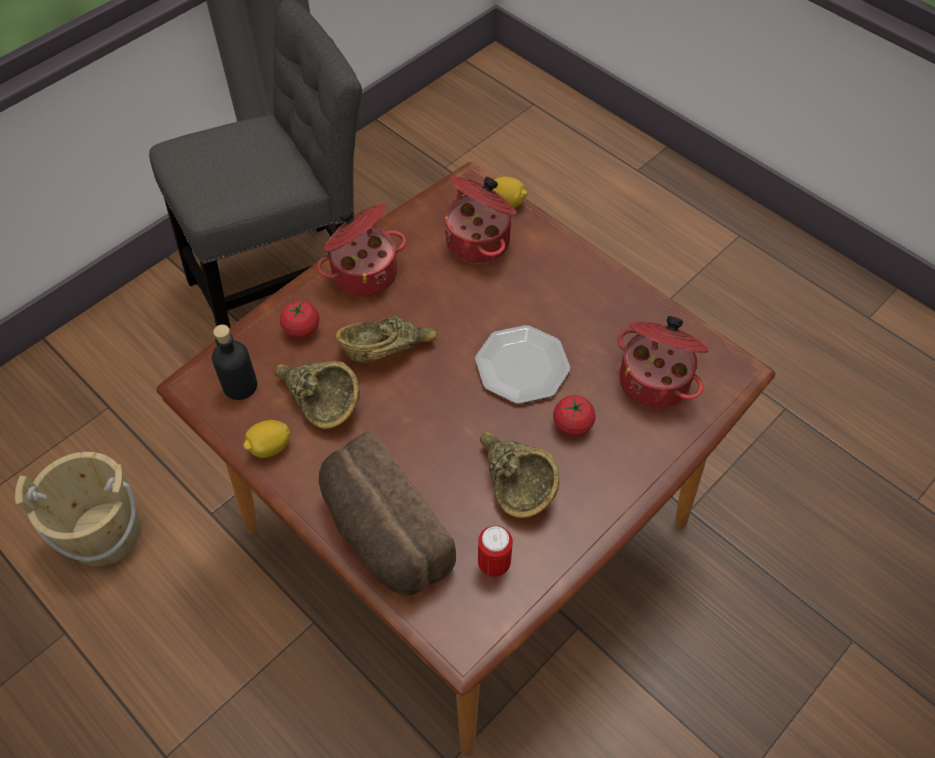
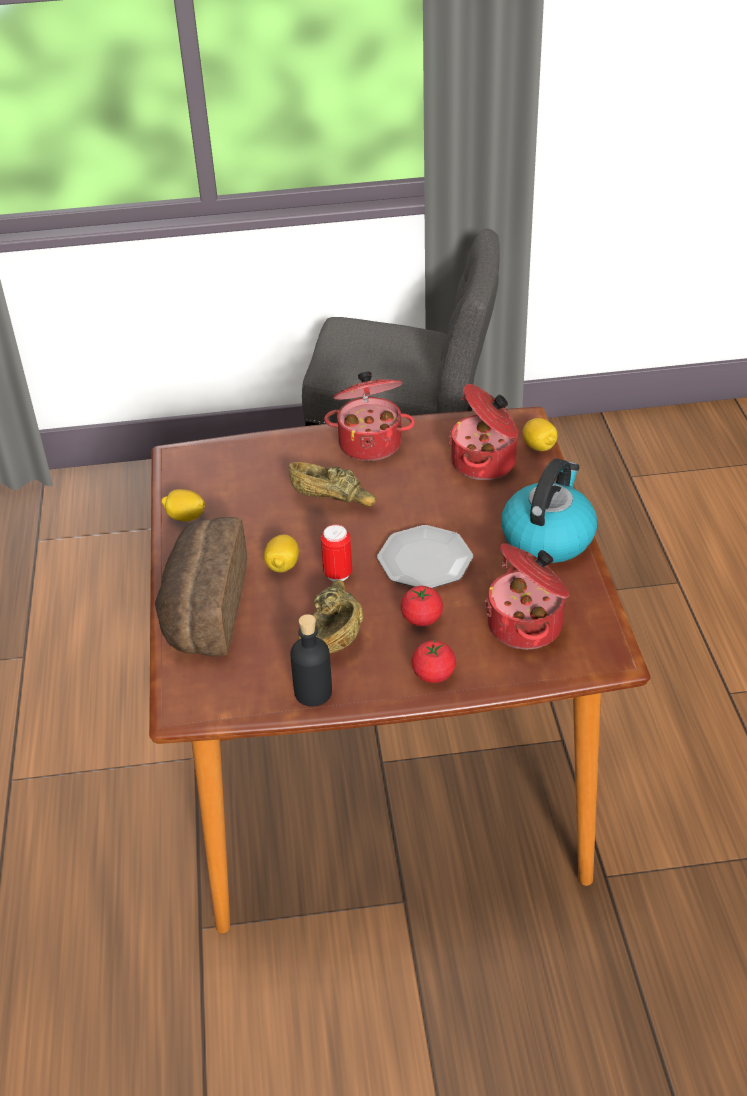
camera: 40 degrees right, 15 degrees down
(105, 532) = (109, 607): beige bucket -> none
(240, 385) = (206, 471): black bottle -> black bottle (313, 692)
(302, 329) = (286, 457): tomato -> tomato (433, 674)
(316, 401) = (247, 506): brown bowl -> none
(409, 444) = (282, 566): none -> lemon
(494, 564) = (259, 671): can -> can (338, 574)
(593, 287) = (548, 537): none -> kettle

